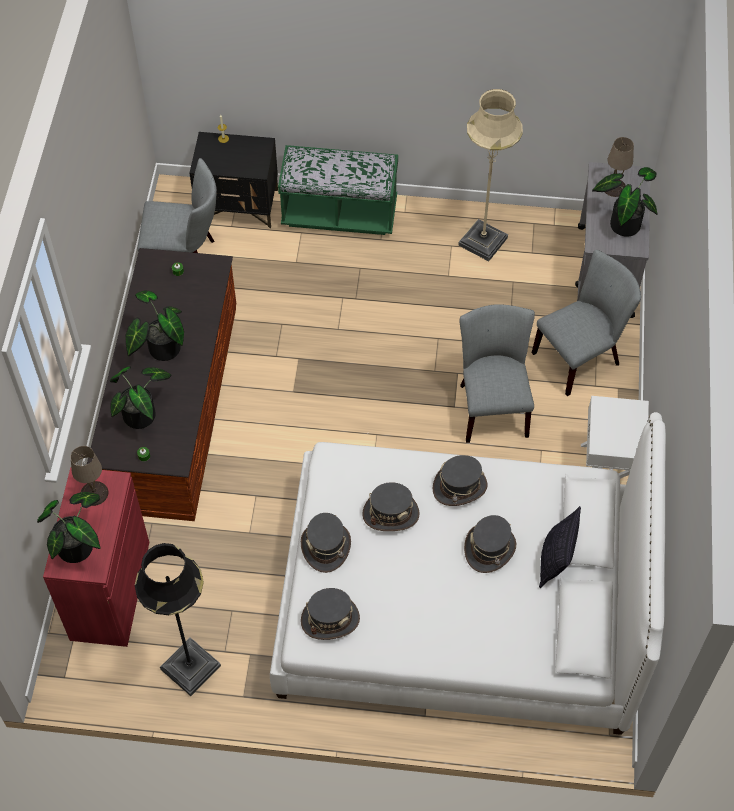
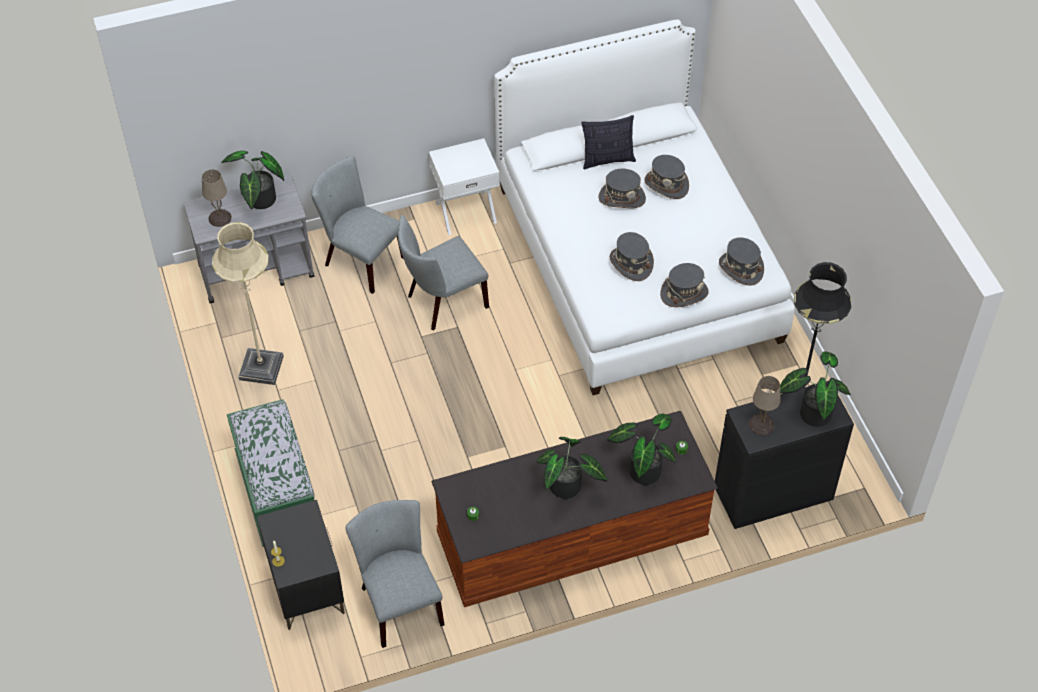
camera: 115 degrees left, 5 degrees down
(110, 590) = (773, 492): red cabinet -> black cabinet
(459, 487) = (580, 232): grey hat -> grey hat (666, 184)

